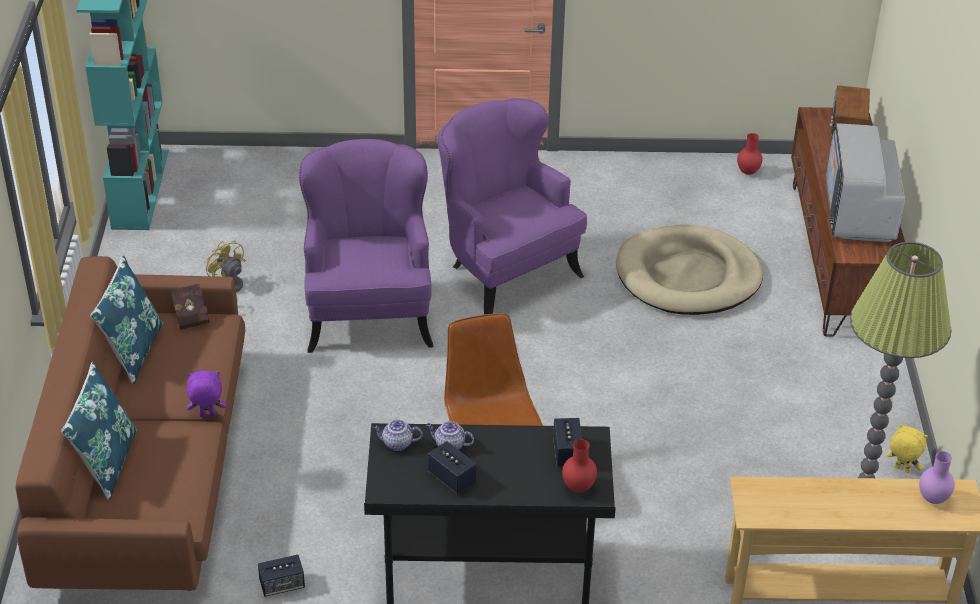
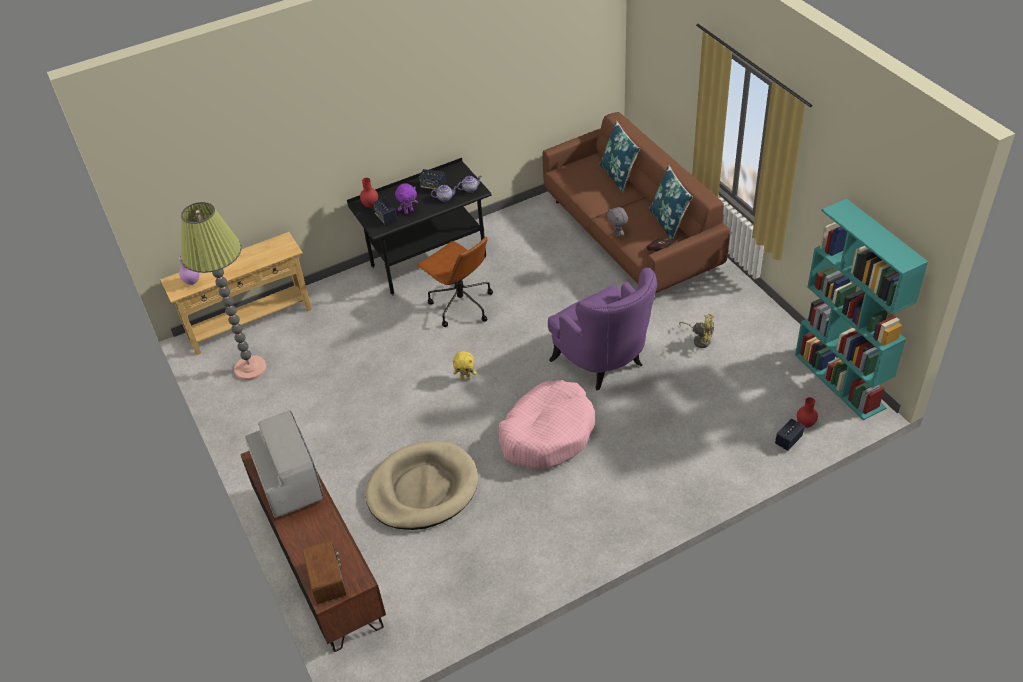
camera: 155 degrees right, 5 degrees up
(207, 416) = (599, 215): purple plush toy -> purple plush toy (408, 211)
(218, 370) = (617, 234): none -> grey plush toy
(282, 585) = (518, 220): speaker -> speaker (788, 440)
(505, 271) = (547, 433): purple armchair -> pink dog bed
(748, 172) = (426, 624): red vase -> red vase (805, 424)
(901, 470) = (232, 407): yellow plush toy -> yellow plush toy (465, 378)

